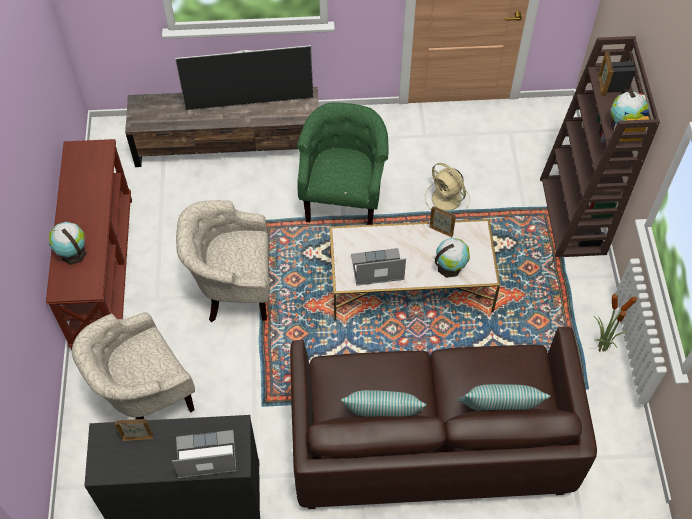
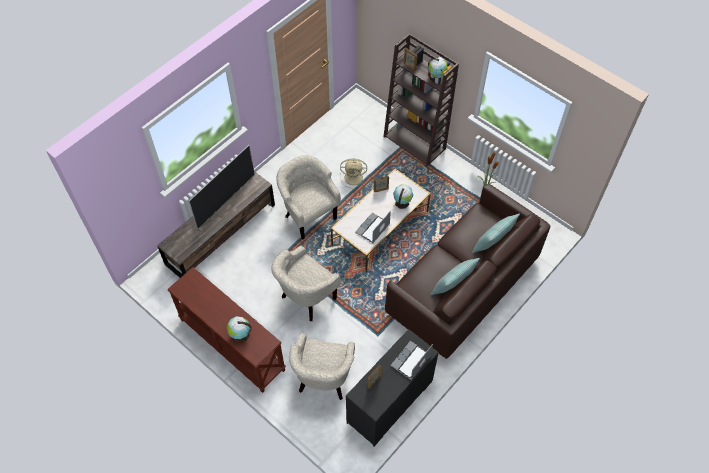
camera: 45 degrees left, 0 degrees up
(343, 201) = (308, 216): green armchair -> beige armchair

